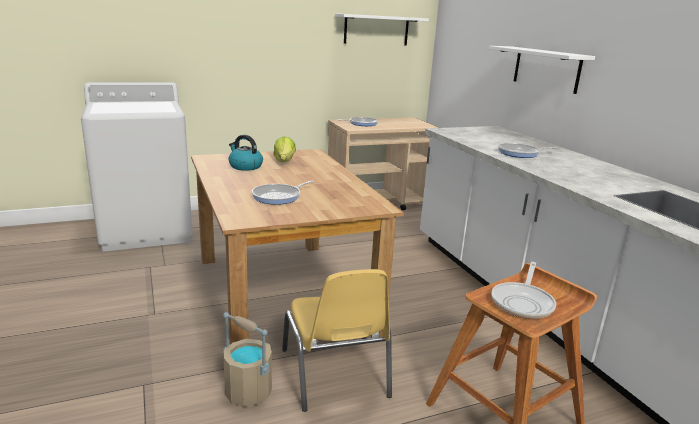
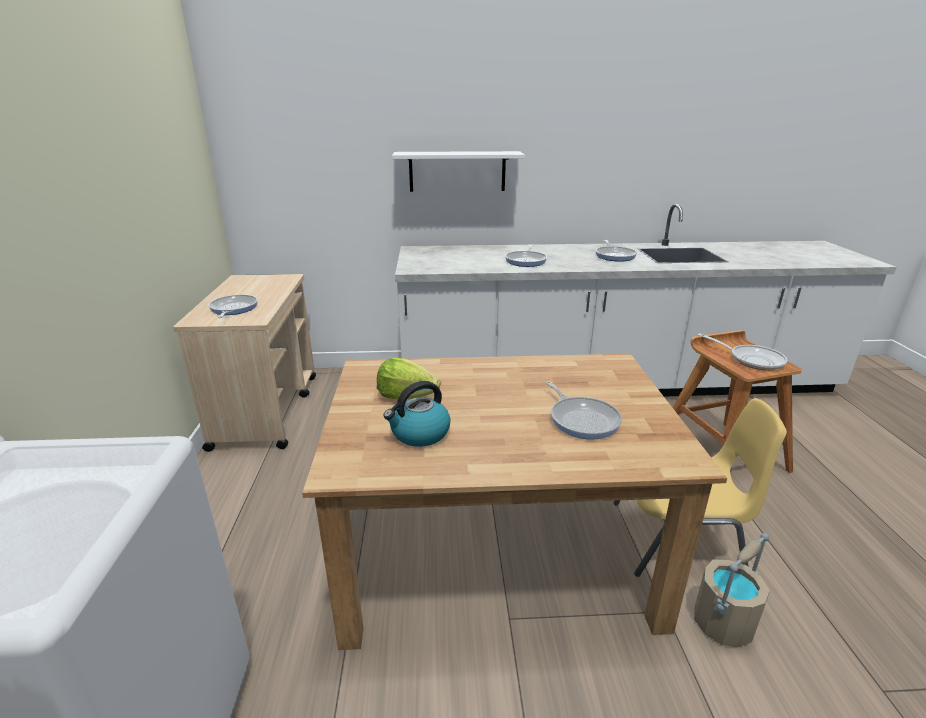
camera: 70 degrees left, 5 degrees up
(376, 30) = (167, 154): white shelf -> none
(605, 180) = (614, 256): none -> frying pan

